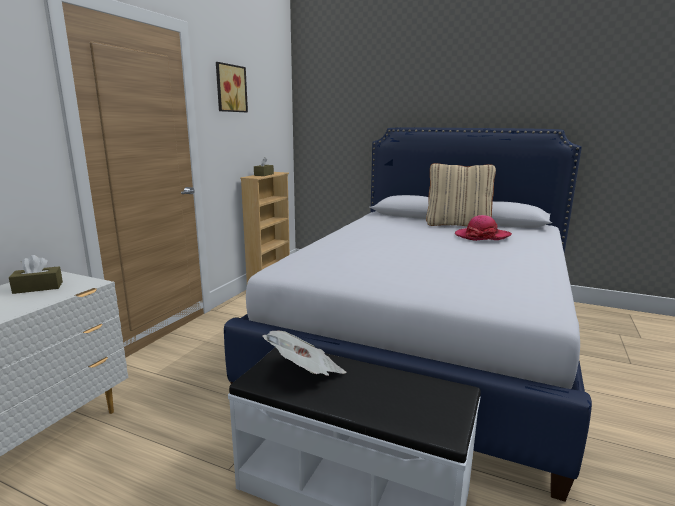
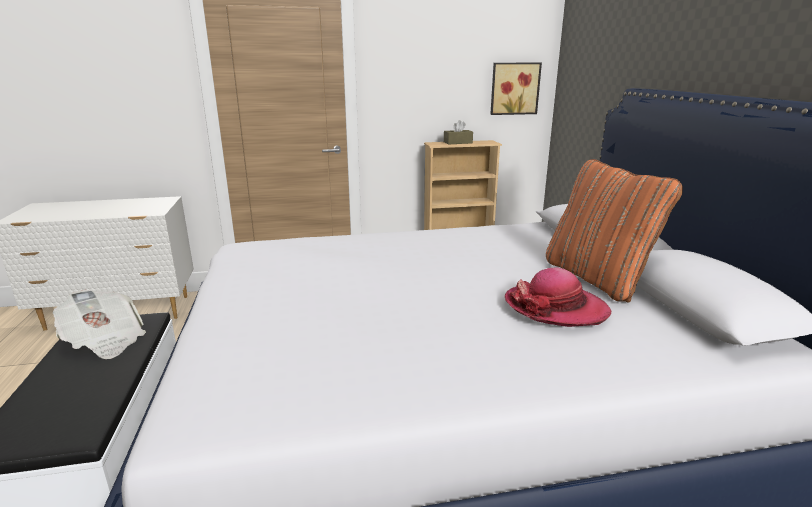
camera: 55 degrees right, 5 degrees up
(38, 287) = (138, 205): brown tissue box -> none
(229, 88) = (419, 35): picture -> picture (514, 88)
(457, 225) = (597, 278): beige pillow -> orange pillow

